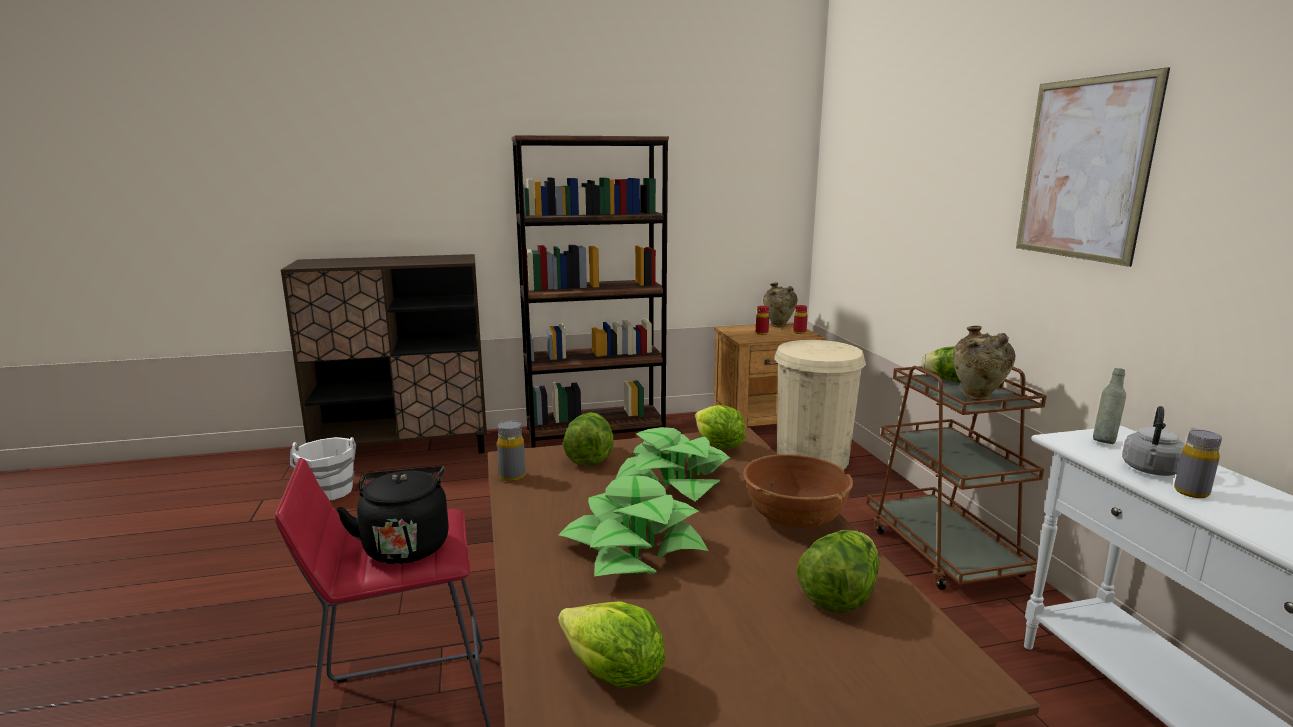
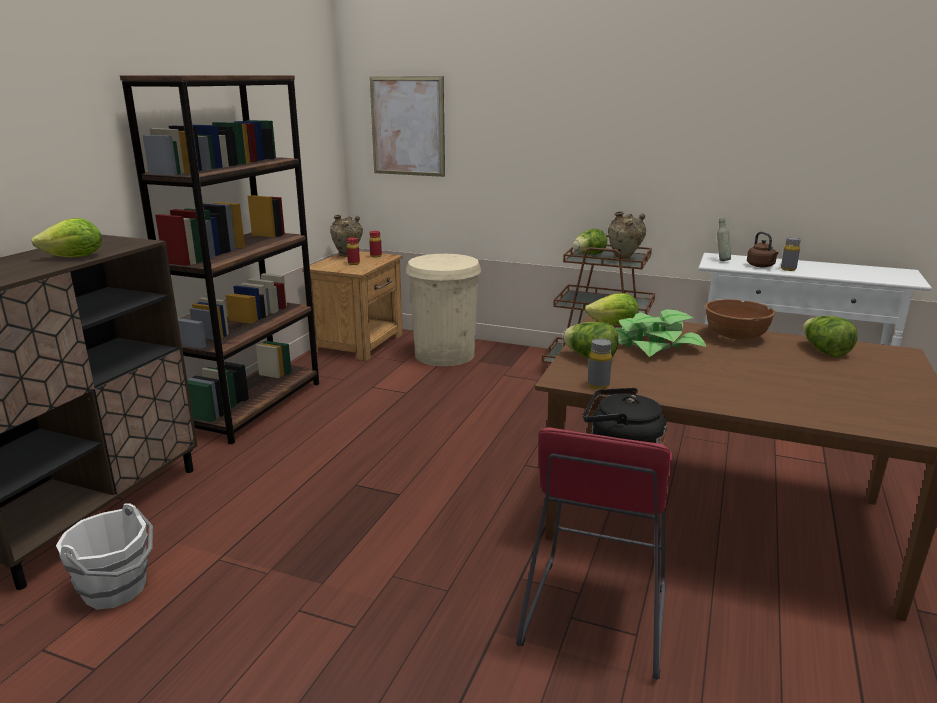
camera: 55 degrees left, 5 degrees up
(613, 674) = (877, 410): lettuce -> lettuce (75, 257)
(633, 548) = (743, 377): potted plant -> none
(1084, 169) = (652, 103): picture -> picture (407, 126)
(1150, 471) = (761, 266): grey kettle -> brown kettle

